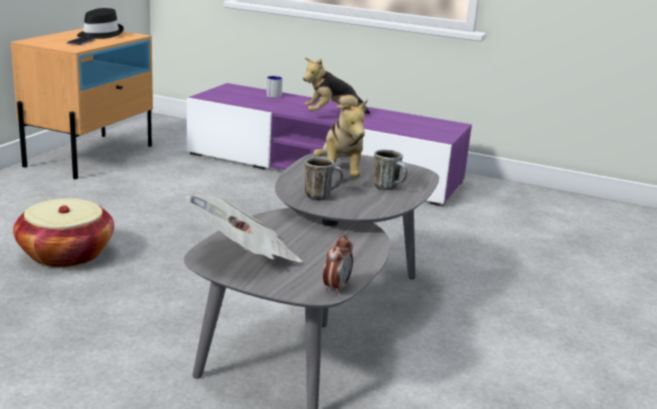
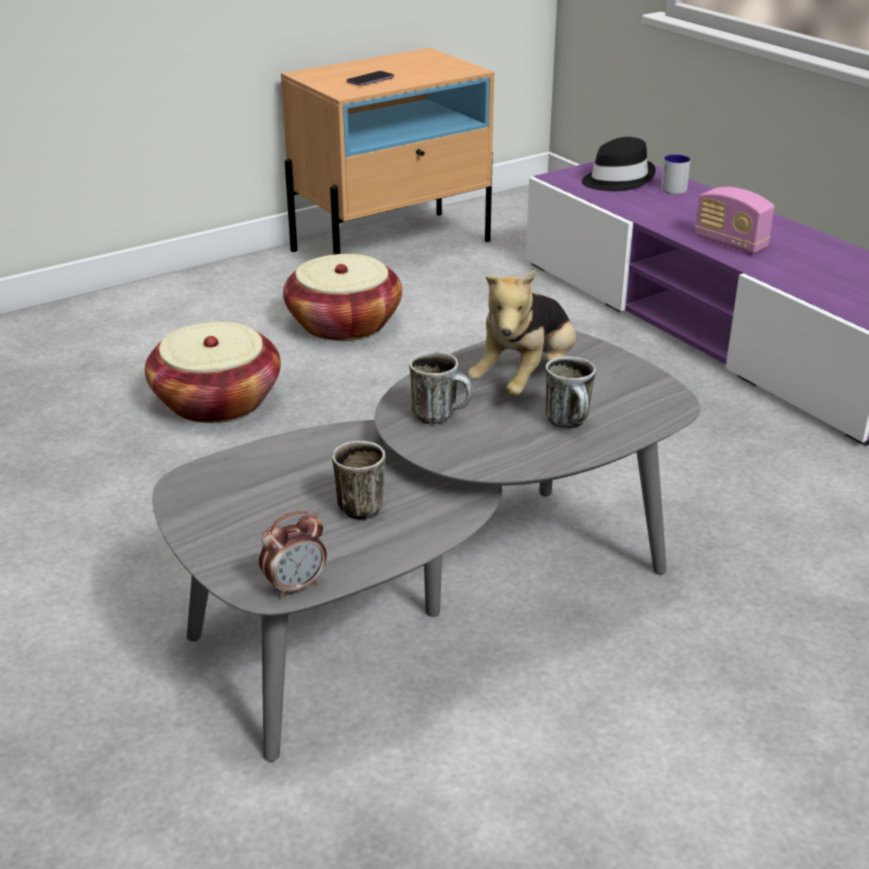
camera: 35 degrees right, 10 degrees up
(99, 34) = (417, 65): black hat -> black hat (617, 179)
(106, 200) = (344, 324): none -> basket
(244, 256) = (240, 493): newspaper -> none
(319, 246) = (362, 504): none -> mug
(332, 115) = (730, 243): plush toy -> radio

